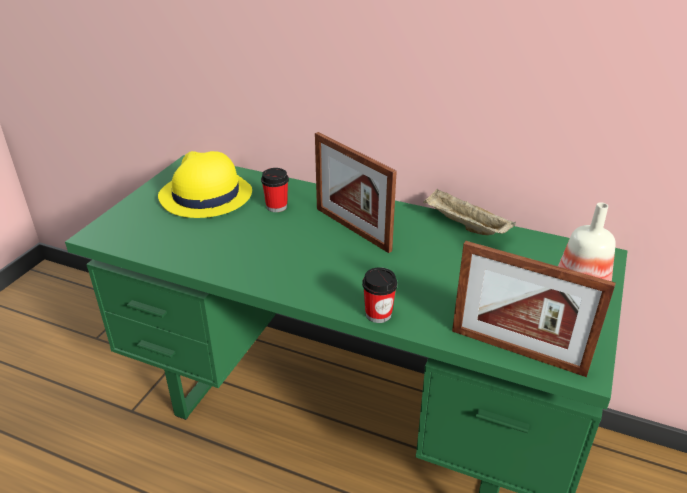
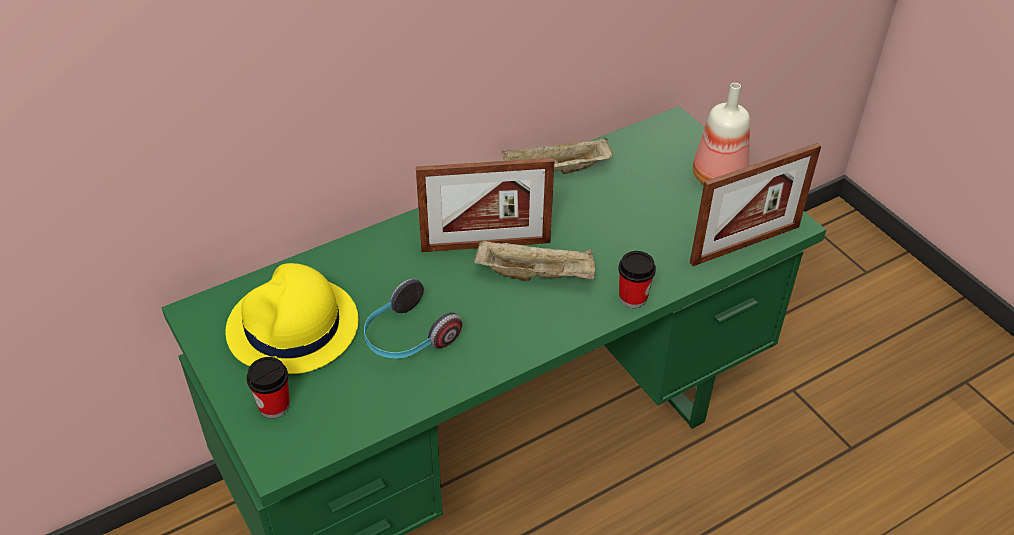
camera: 55 degrees left, 10 degrees up
(235, 235) = (407, 338): none -> headphones
(276, 206) = (383, 280): cup -> cup (274, 406)
(350, 260) = (537, 275): none -> beige tray

